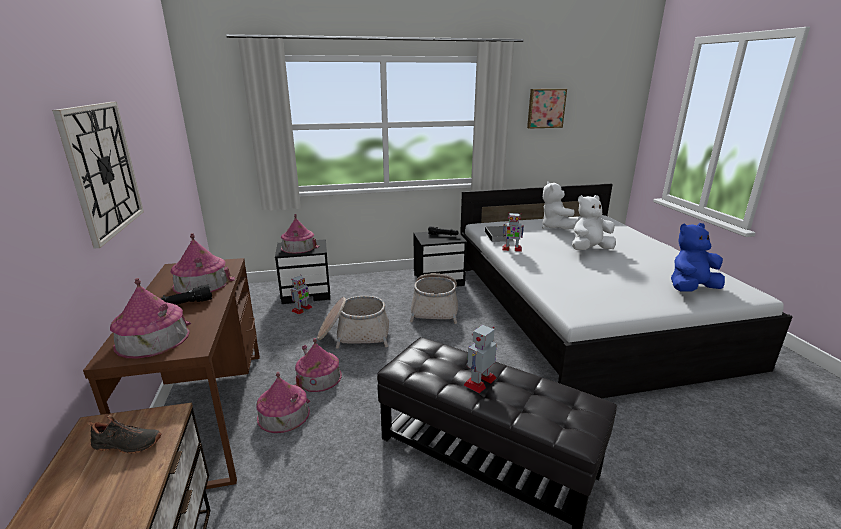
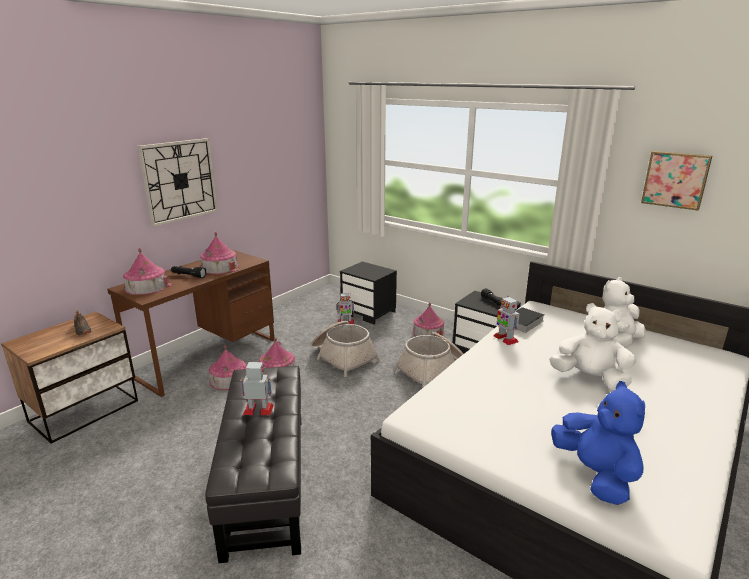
camera: 50 degrees right, 0 degrees up
(298, 247) = (367, 269): toy house -> toy house (428, 332)
(691, 289) = (595, 474): blue plush toy -> blue plush toy turned 45 degrees clockwise

